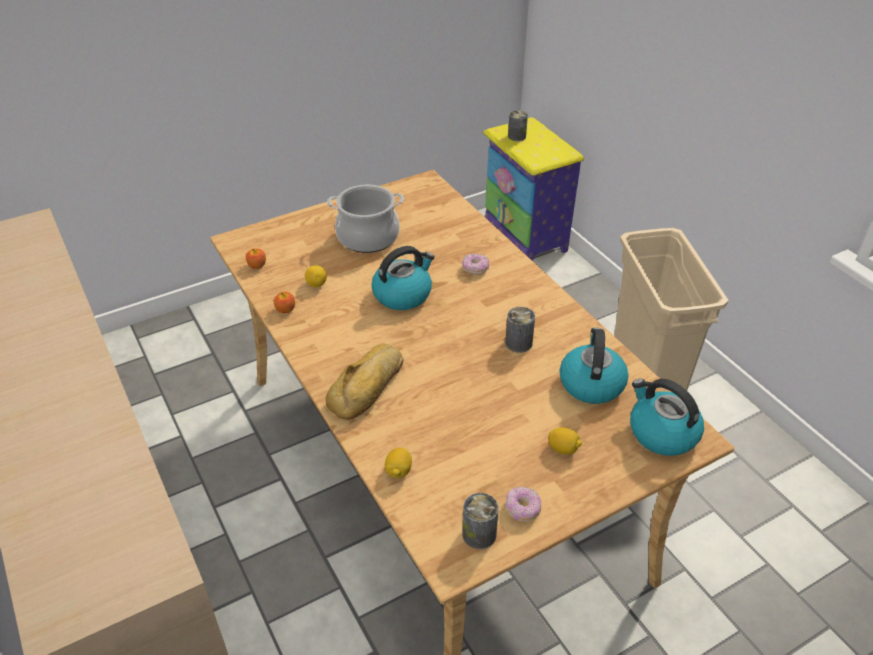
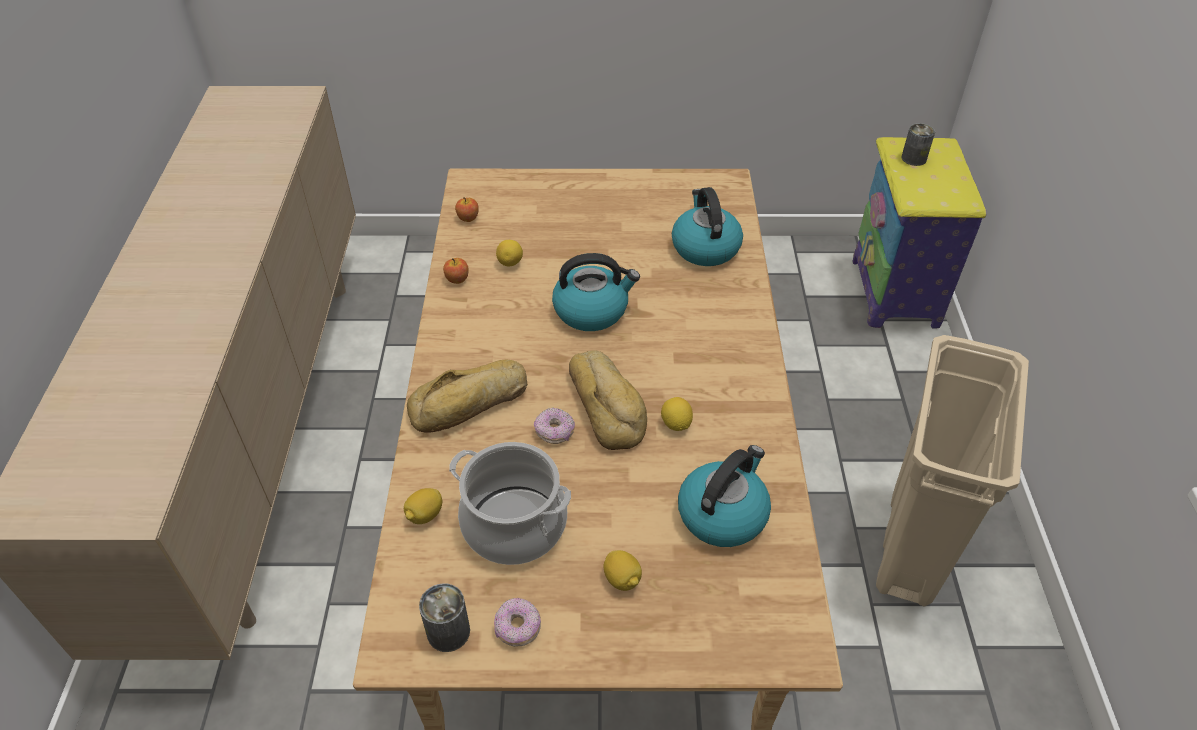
camera: 30 degrees right, 5 degrees up
(368, 237) = (607, 227): cooking pot -> cooking pot (514, 525)
(464, 349) = (607, 405): none -> bread
(475, 269) = (698, 311): donut -> donut (554, 432)
(518, 343) = (676, 424): can -> lemon
(661, 433) = (759, 619): kettle -> kettle (704, 247)

